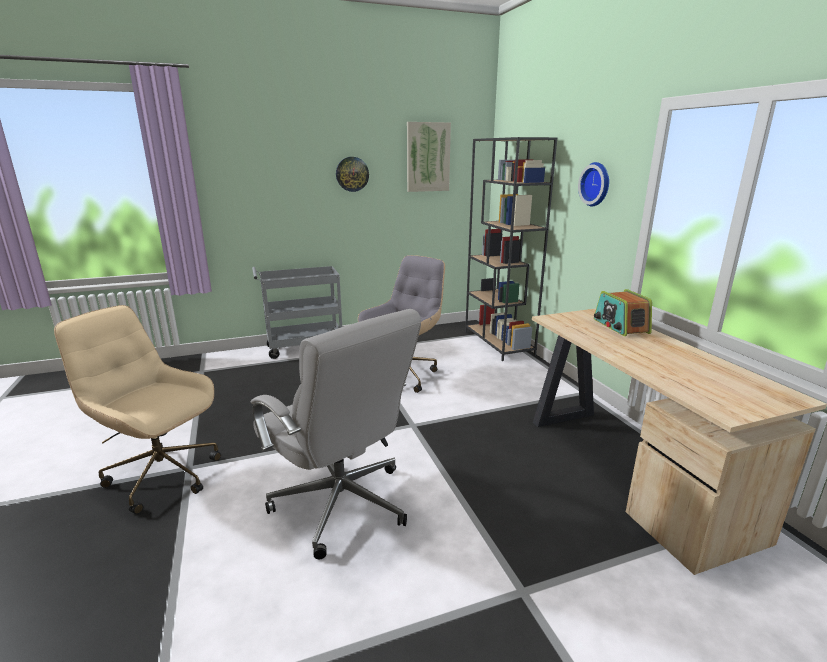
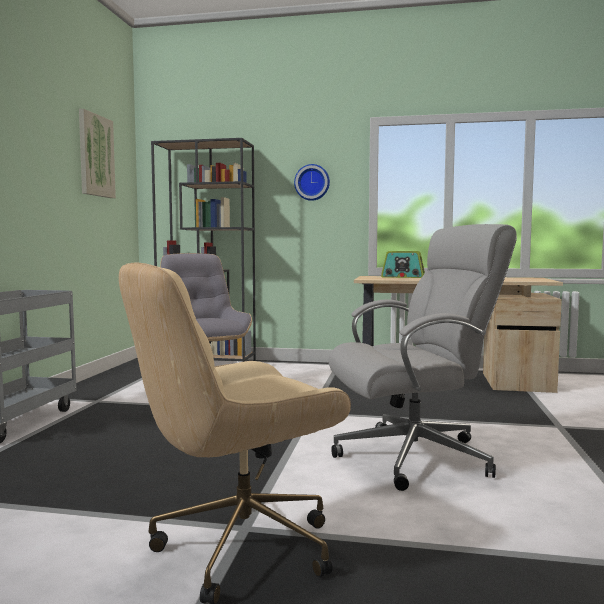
camera: 60 degrees left, 15 degrees down
(352, 174) = (35, 160): wall clock -> none

